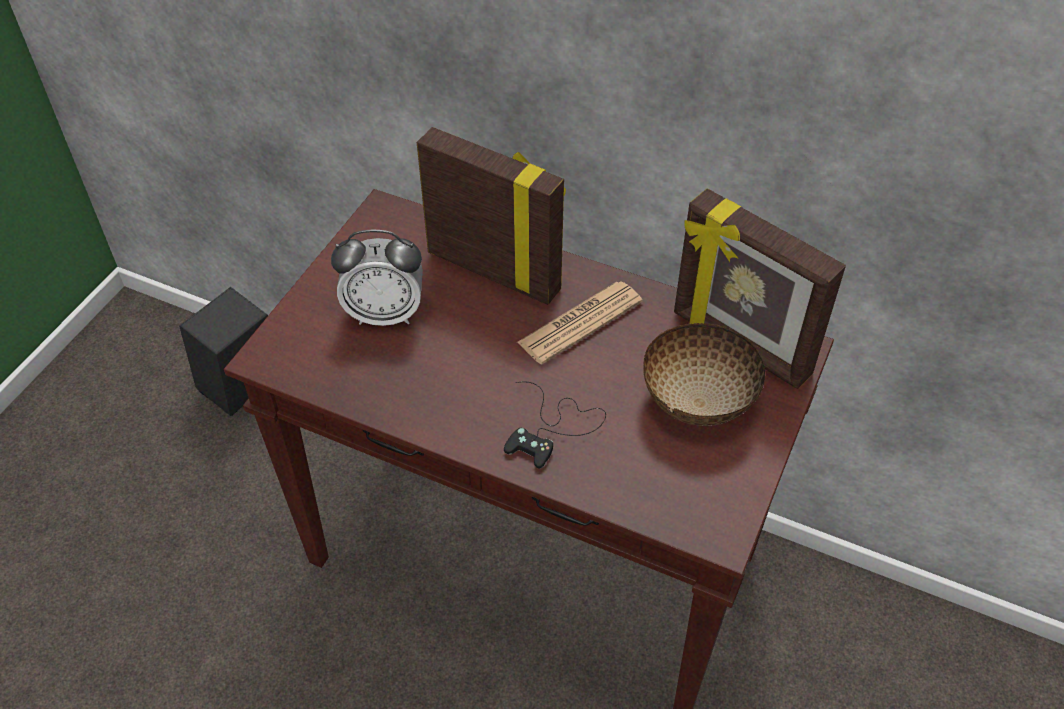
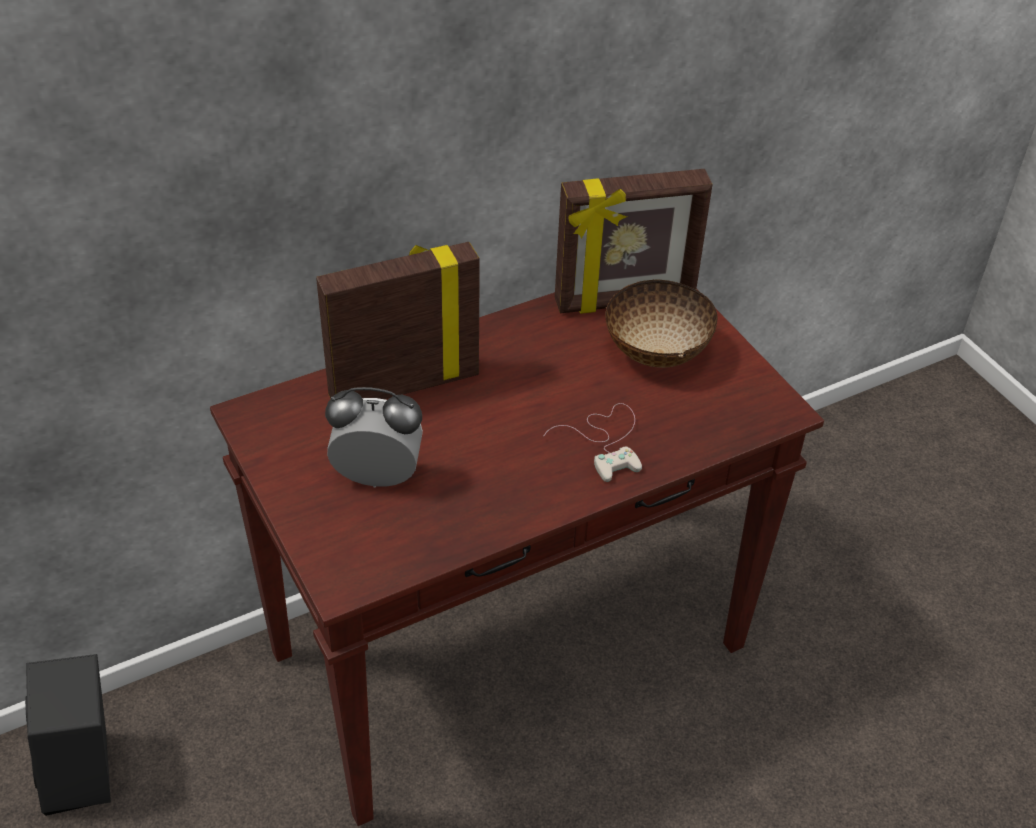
camera: 55 degrees left, 5 degrees down
(385, 313) = (377, 477): alarm clock -> alarm clock turned 120 degrees counterclockwise
(553, 427) = (606, 441): black game controller -> white game controller
(580, 323) = (515, 368): newspaper -> none

